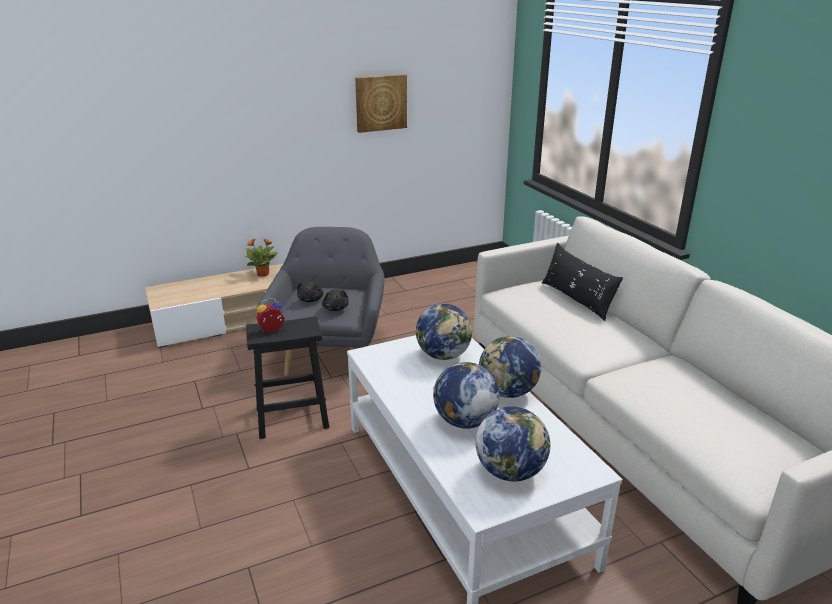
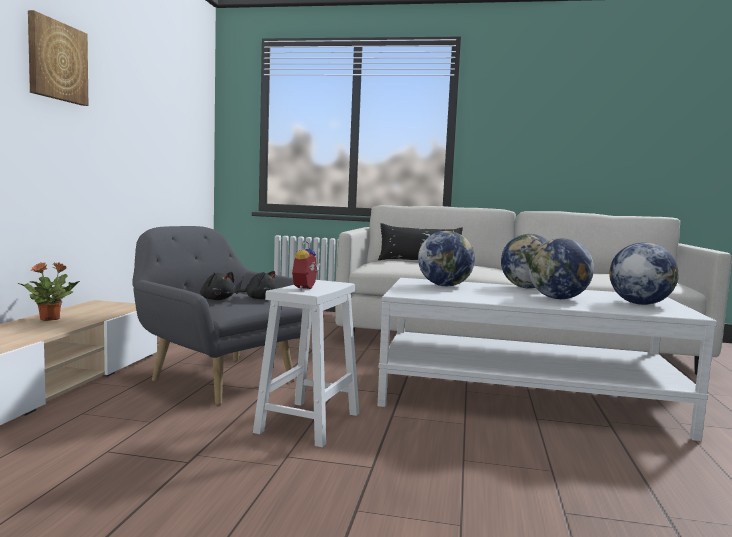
camera: 55 degrees left, 20 degrees down
(290, 417) = (308, 423): black stool -> white stool
(381, 103) = (139, 116): picture -> picture (57, 61)

